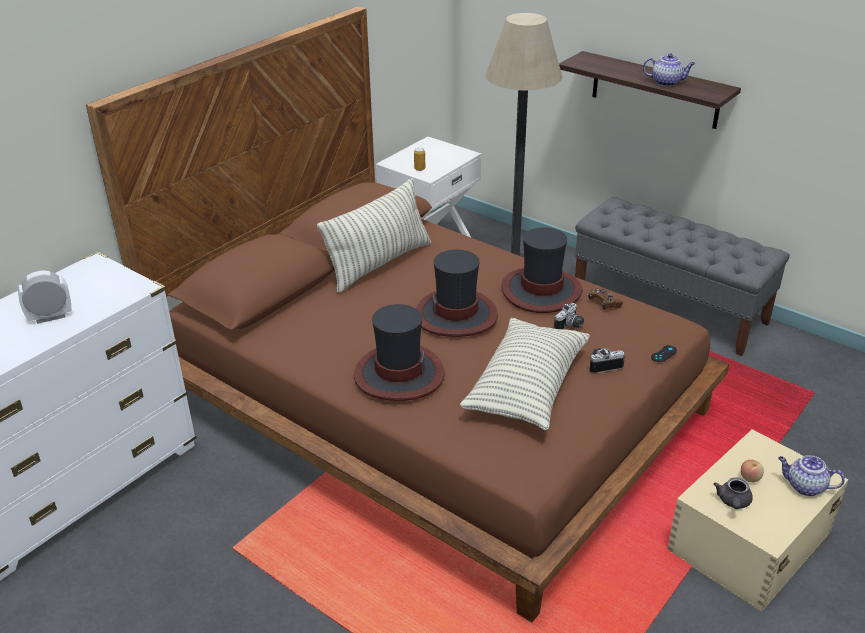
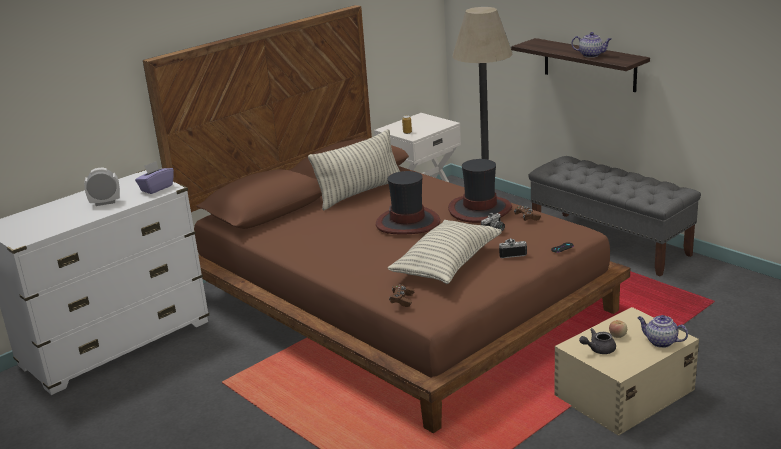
camera: 10 degrees right, 10 degrees down
(120, 288) = (156, 188): none -> purple tissue box
(398, 374) = (352, 256): hat -> none
(486, 453) = (402, 300): none -> brown game controller
(733, 502) = (598, 349): grey teapot -> grey teapot turned 45 degrees clockwise

